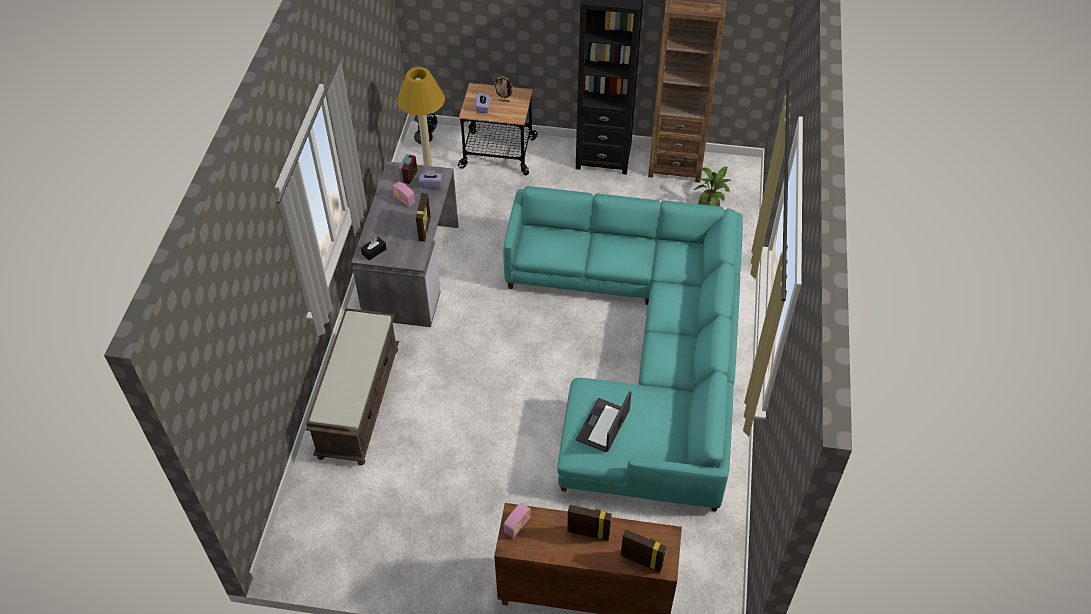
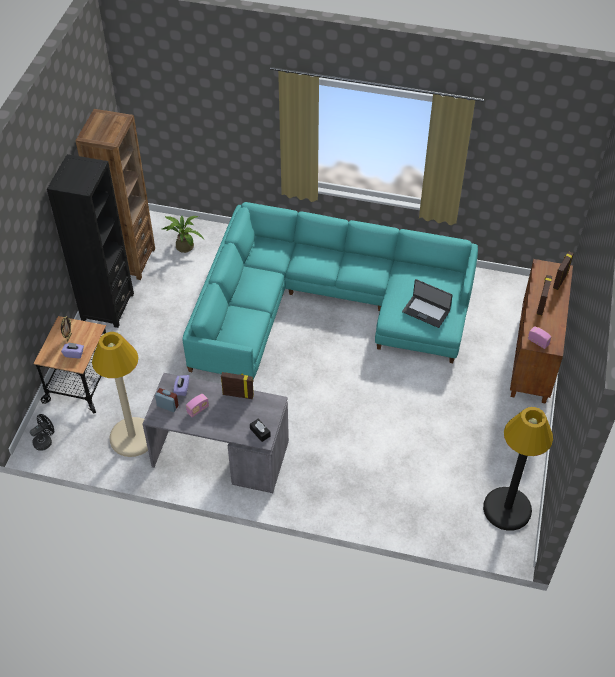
camera: 85 degrees left, 0 degrees up
(334, 551) = (507, 509): none -> black floor lamp
(358, 401) = (364, 495): brown bench -> none

